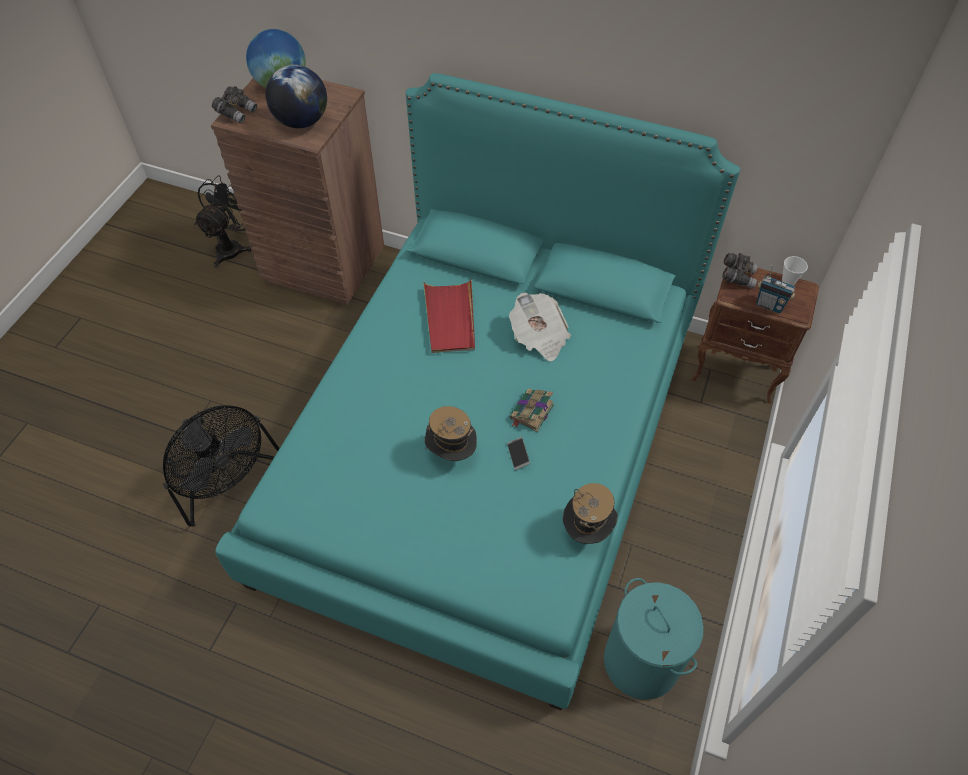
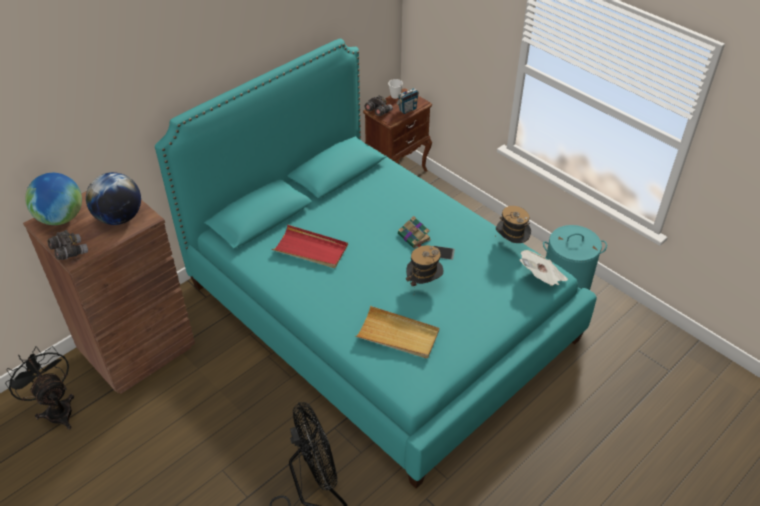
camera: 65 degrees left, 10 degrees down
(350, 457) = (398, 335): none -> beige tray
(539, 337) = (356, 213): newspaper -> newspaper (541, 277)

